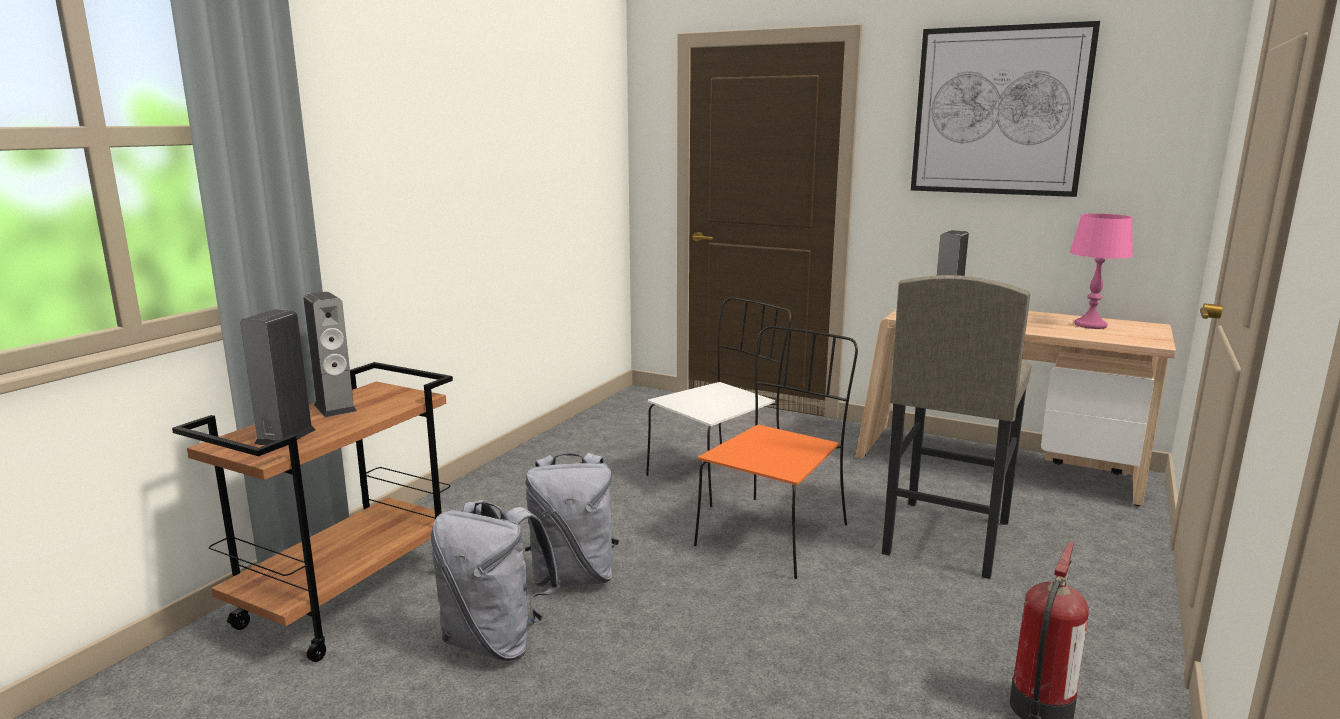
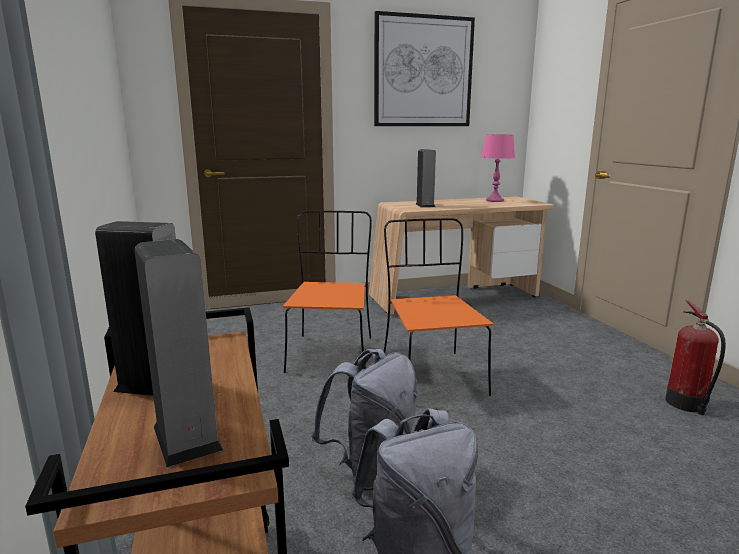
camera: 45 degrees left, 0 degrees up
(718, 474) = (331, 353): white chair -> orange chair
(945, 537) = (504, 341): grey stool -> none

